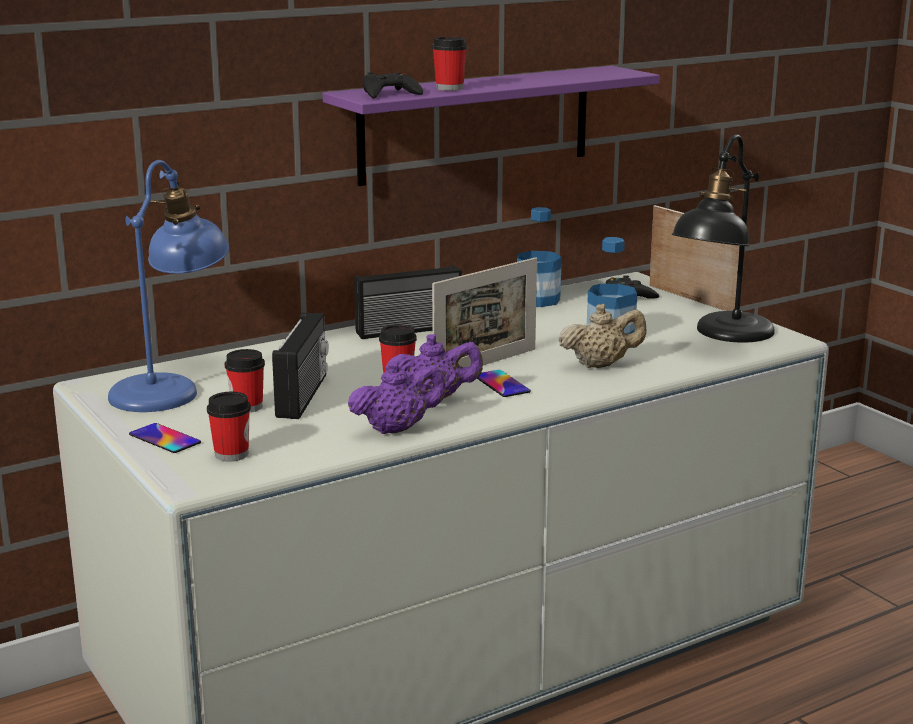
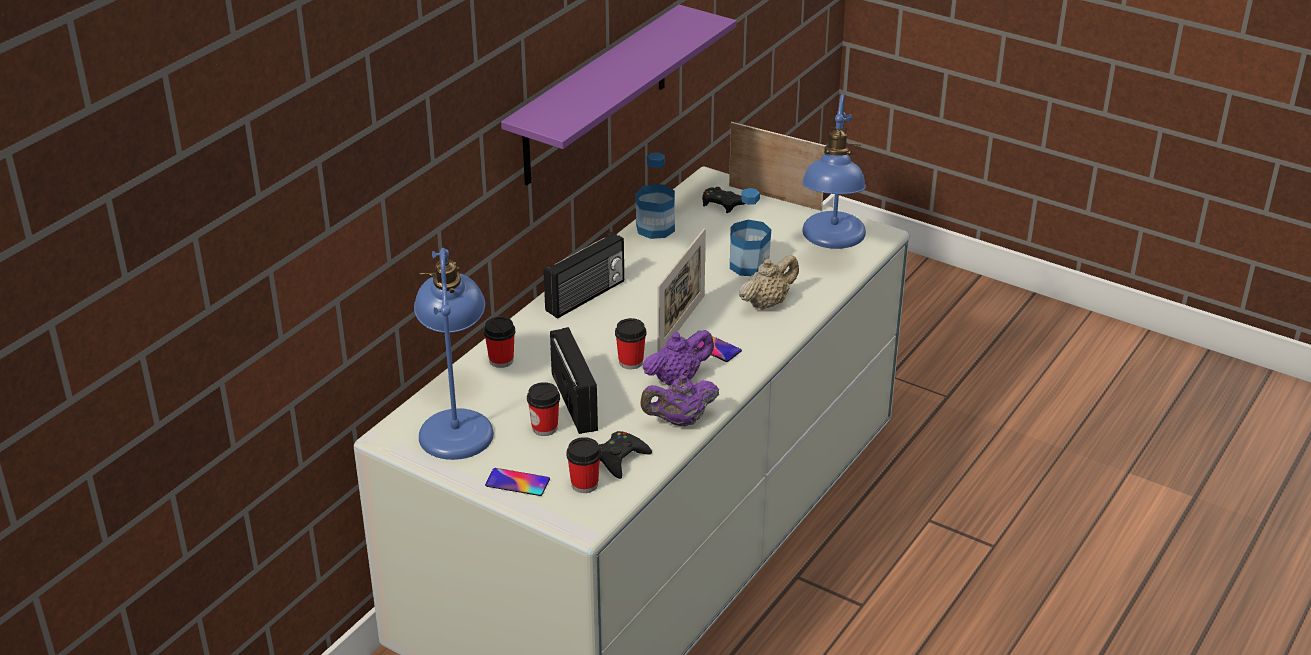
camera: 25 degrees left, 15 degrees up
(389, 94) = (563, 114): black game controller -> black game controller (620, 458)
(397, 429) = (680, 421): purple teapot -> purple teapot turned 150 degrees counterclockwise
(449, 88) = (600, 91): cup -> cup (501, 360)
(722, 339) = (832, 247): black table lamp -> blue table lamp

